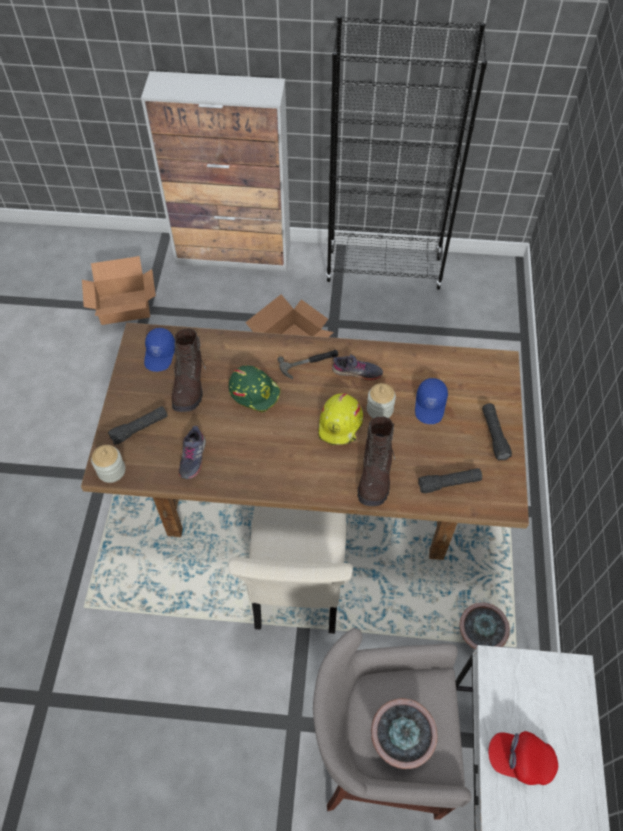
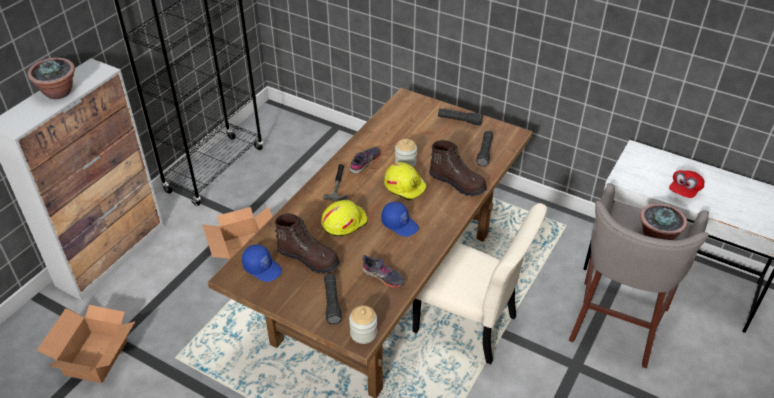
camera: 65 degrees left, 15 degrees down
(254, 391) = (344, 222): green hard hat -> yellow hard hat
(430, 405) = (418, 139): blue cap -> blue cap (400, 224)
(479, 635) = (551, 239): potted plant -> potted plant (59, 93)

